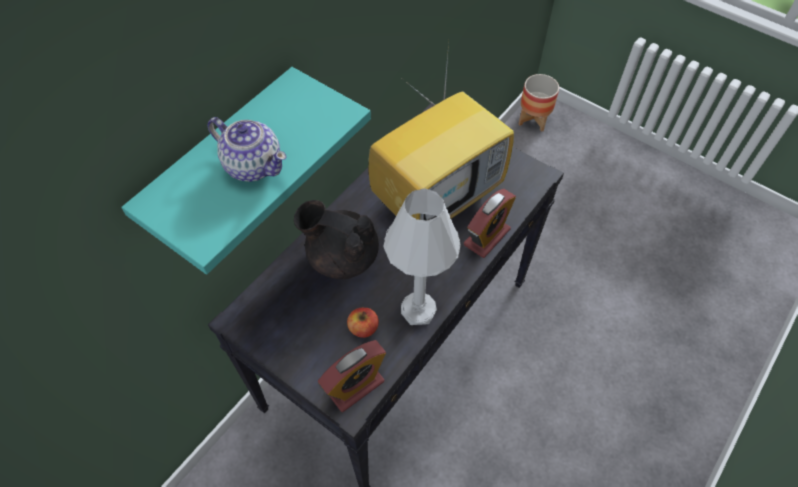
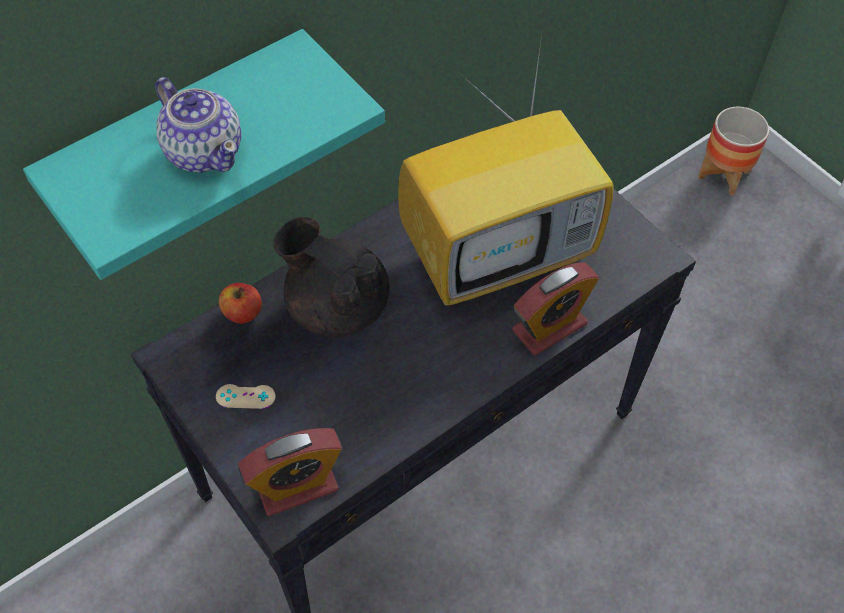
camera: 15 degrees right, 0 degrees up
(299, 334) = (245, 396): none -> beige game controller
(363, 328) = (334, 411): apple -> apple (242, 313)
(418, 310) = (418, 406): white table lamp -> none

